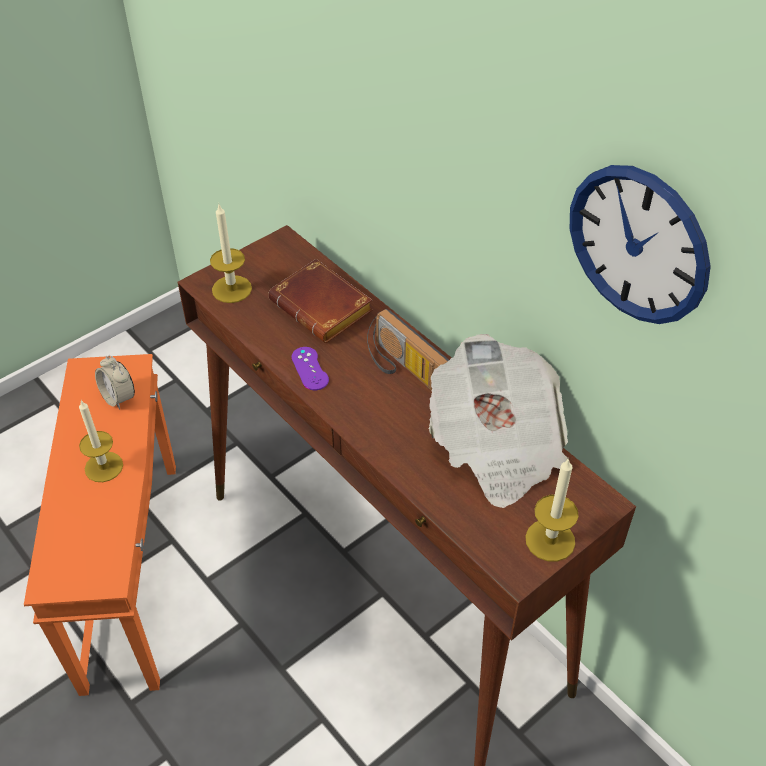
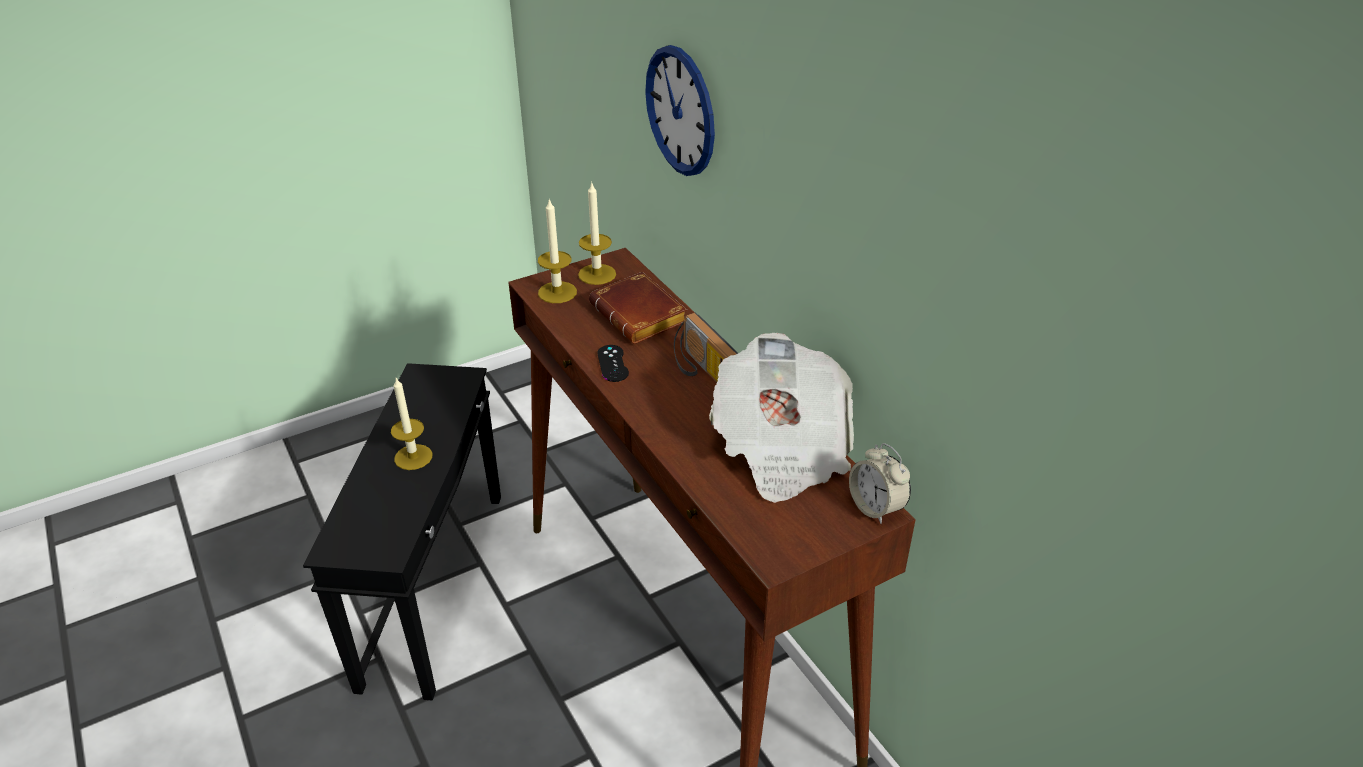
camera: 10 degrees right, 10 degrees down
(119, 397) = (444, 400): alarm clock -> alarm clock (876, 507)
(133, 571) = (436, 586): orange side table -> black side table
(310, 368) = (612, 363): purple game controller -> black game controller
(550, 540) = (815, 537): candle -> candle (597, 274)
(638, 245) = (917, 219): wall clock -> wall clock (680, 111)

